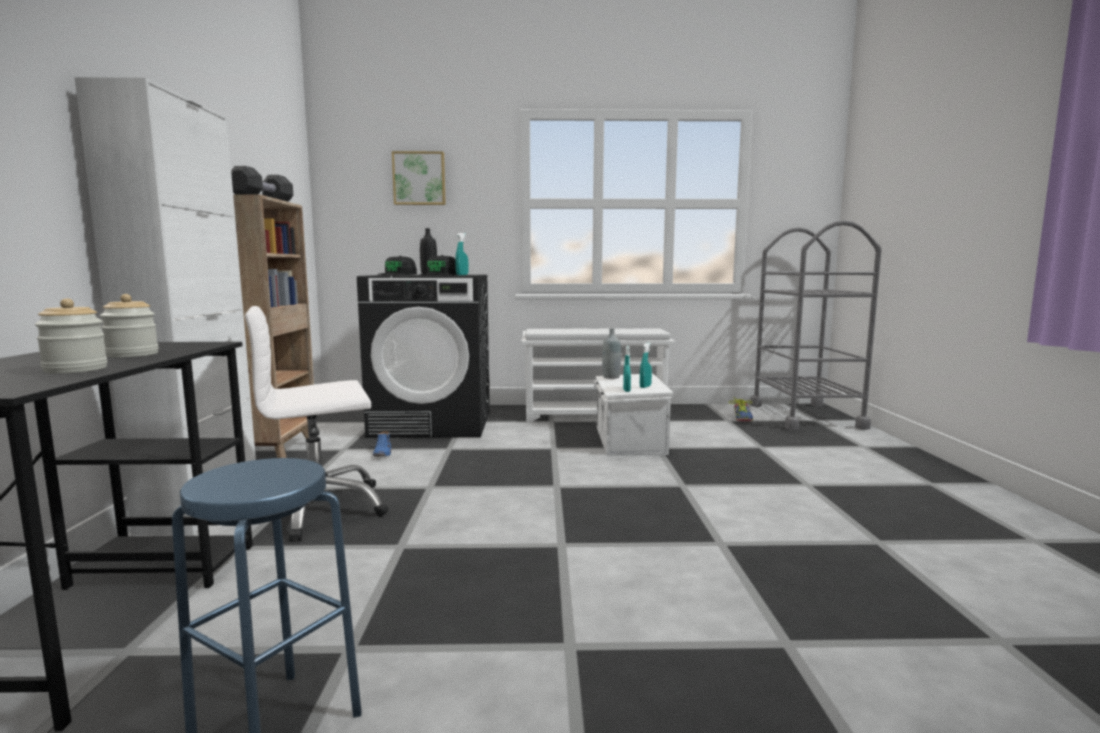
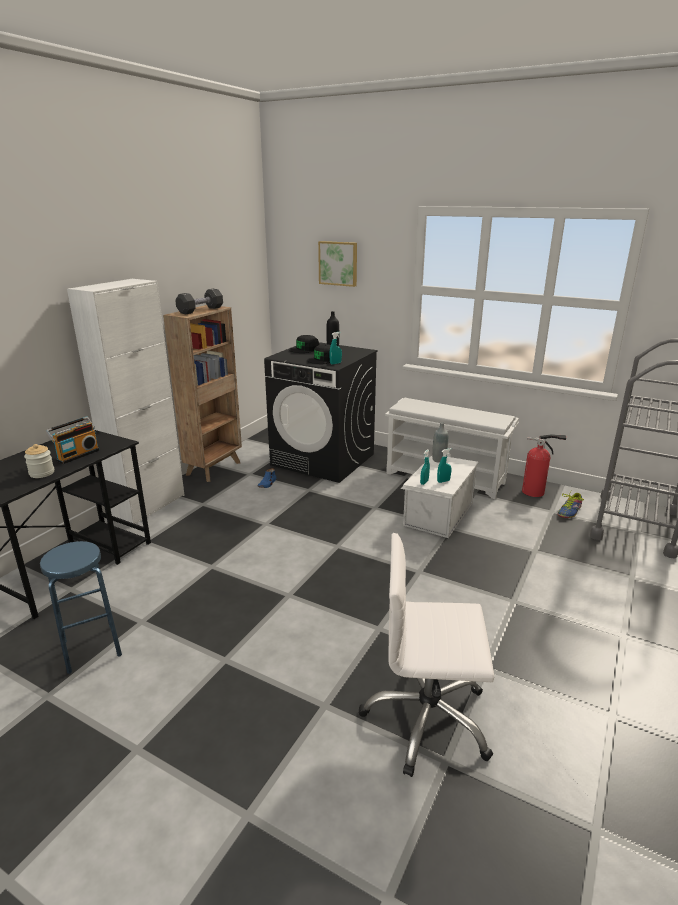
camera: 30 degrees right, 15 degrees up
(132, 354) = (77, 455): jar -> radio
(317, 509) = (196, 525): white office chair -> white office chair (427, 719)
(693, 411) = (535, 492): none -> fire extinguisher

